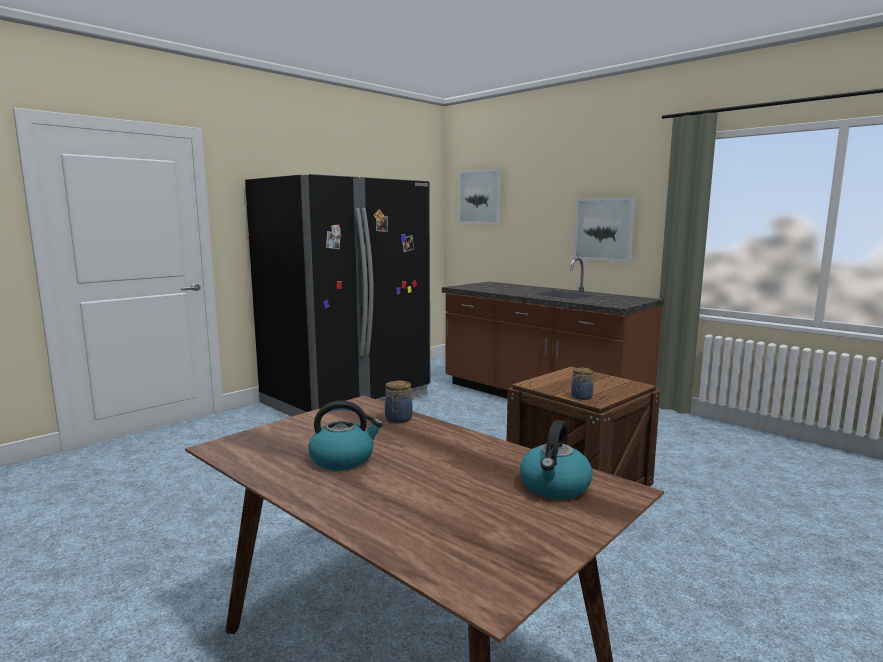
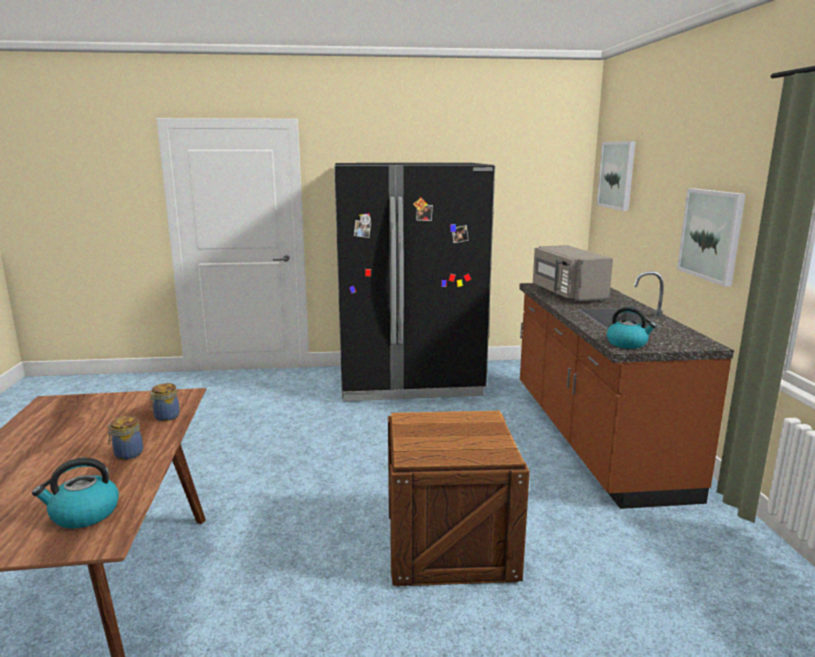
camera: 40 degrees right, 5 degrees up
(343, 459) = (64, 436): kettle -> kettle (627, 344)
(494, 288) = (567, 294): none -> grey microwave
(581, 397) = (409, 448): jar -> jar (127, 454)

